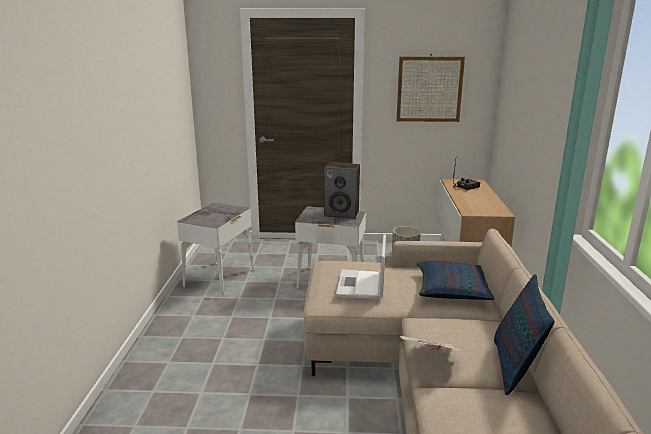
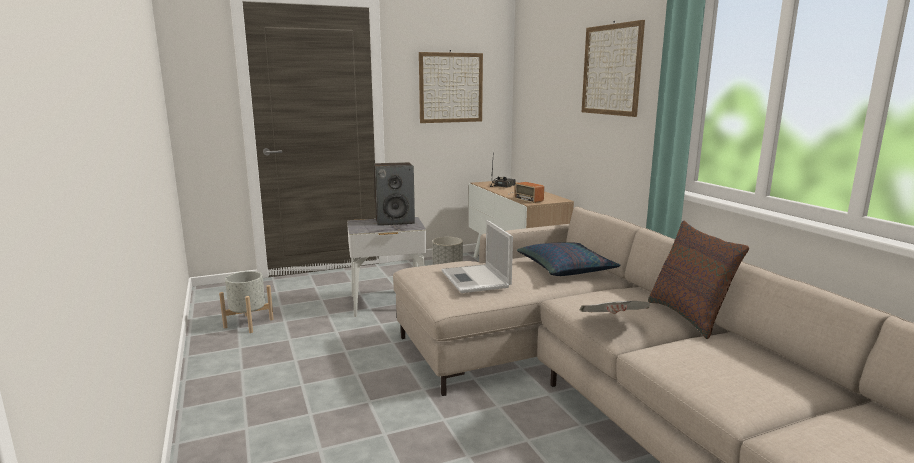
camera: 25 degrees left, 5 degrees down
(221, 278) = (248, 323): side table -> grey planter
(472, 204) = (526, 197): none -> radio
(514, 368) = (688, 318): blue pillow -> brown pillow
(553, 94) = (611, 68): none -> picture

